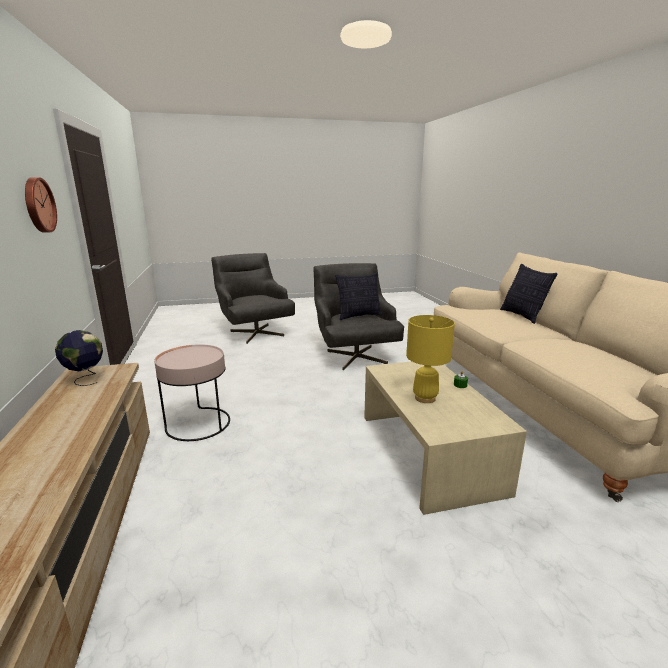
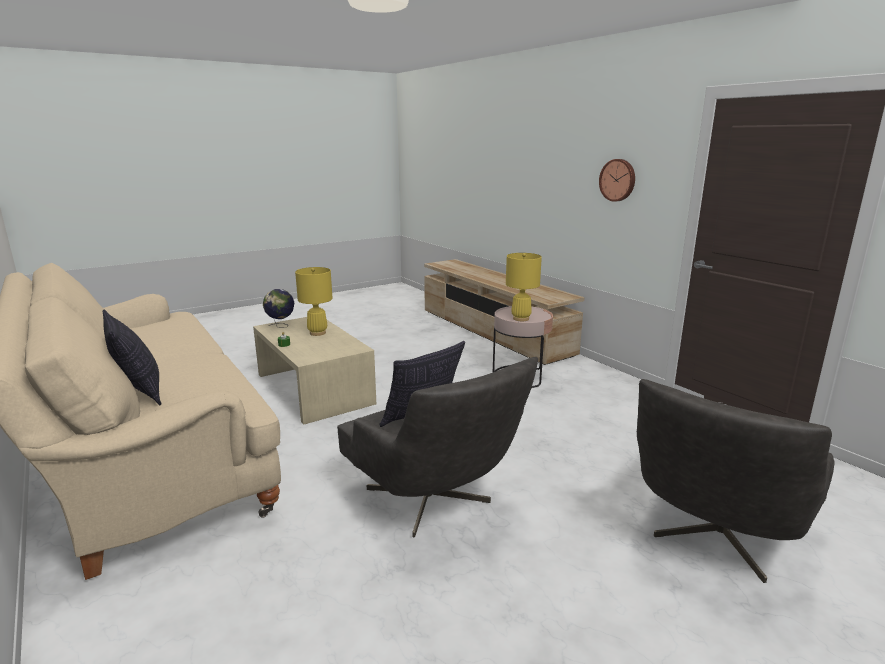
camera: 160 degrees right, 0 degrees up
(85, 379) = (552, 294): globe -> globe (281, 326)
(203, 352) = (521, 318): none -> yellow table lamp
(254, 332) = (715, 541): grey armchair -> grey armchair turned 90 degrees clockwise

